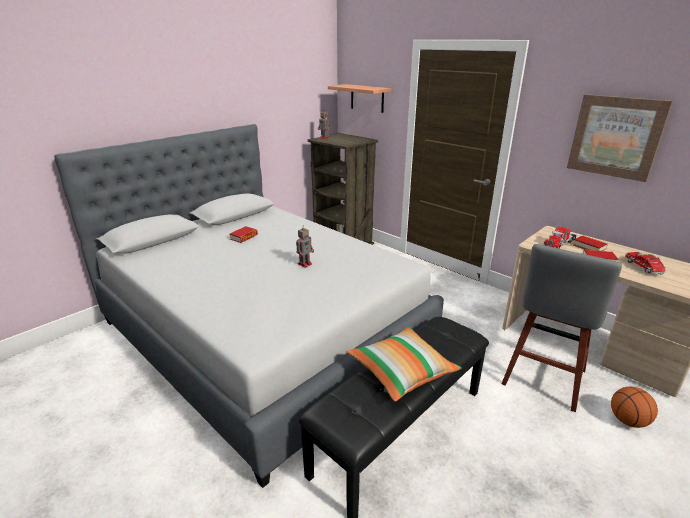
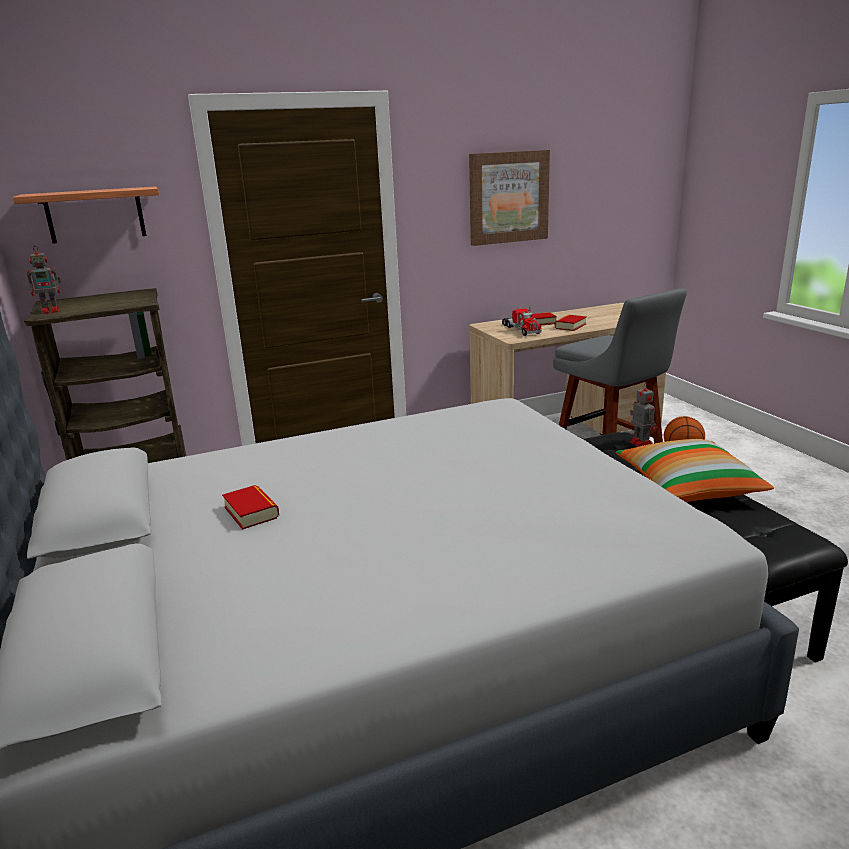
camera: 65 degrees left, 5 degrees down
(305, 263) = (438, 467): toy robot -> toy robot (640, 442)
(644, 268) = (598, 318): toy truck -> none

